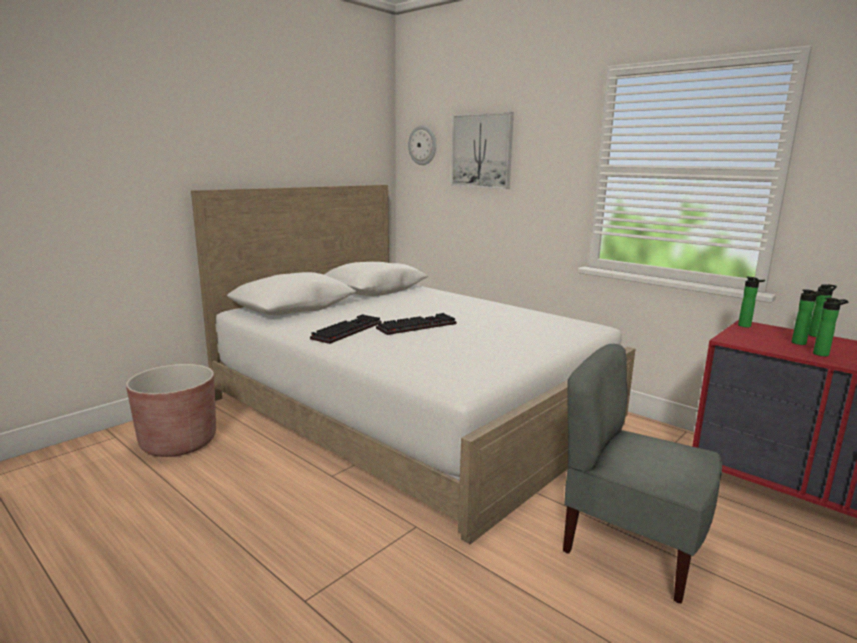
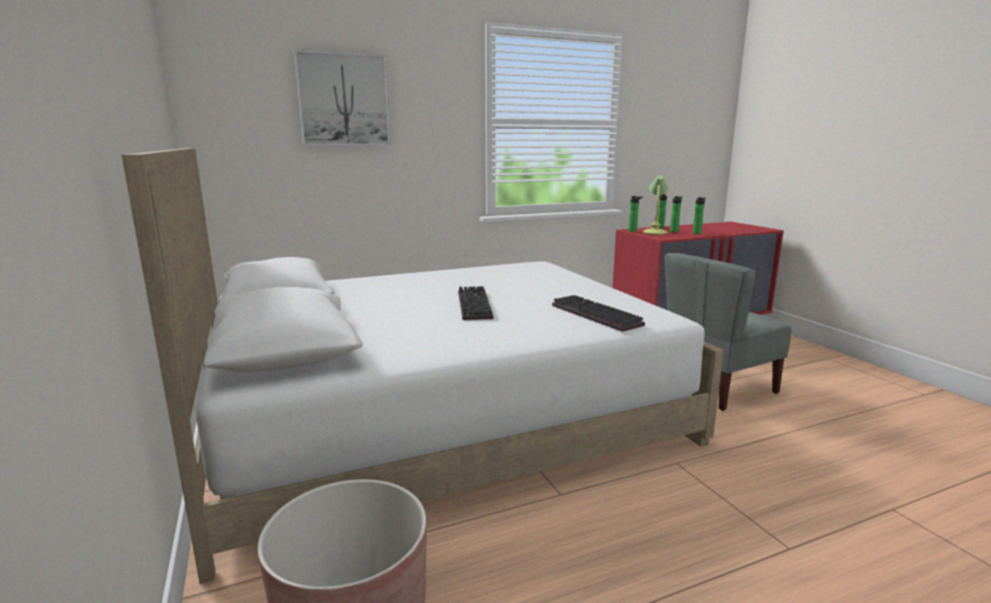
camera: 65 degrees left, 0 degrees up
(347, 330) = (452, 332): keyboard -> keyboard (593, 315)
(422, 145) = (234, 89): wall clock -> none
(761, 335) = (655, 233): none -> table lamp

